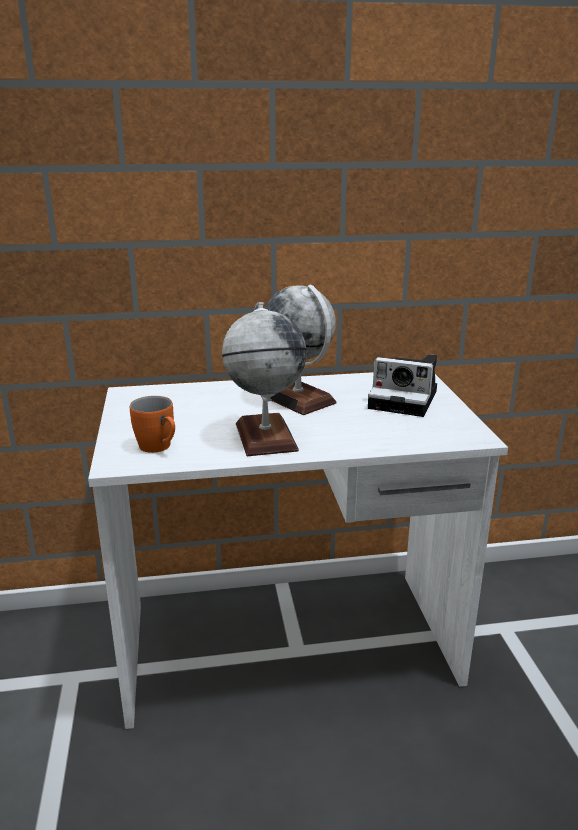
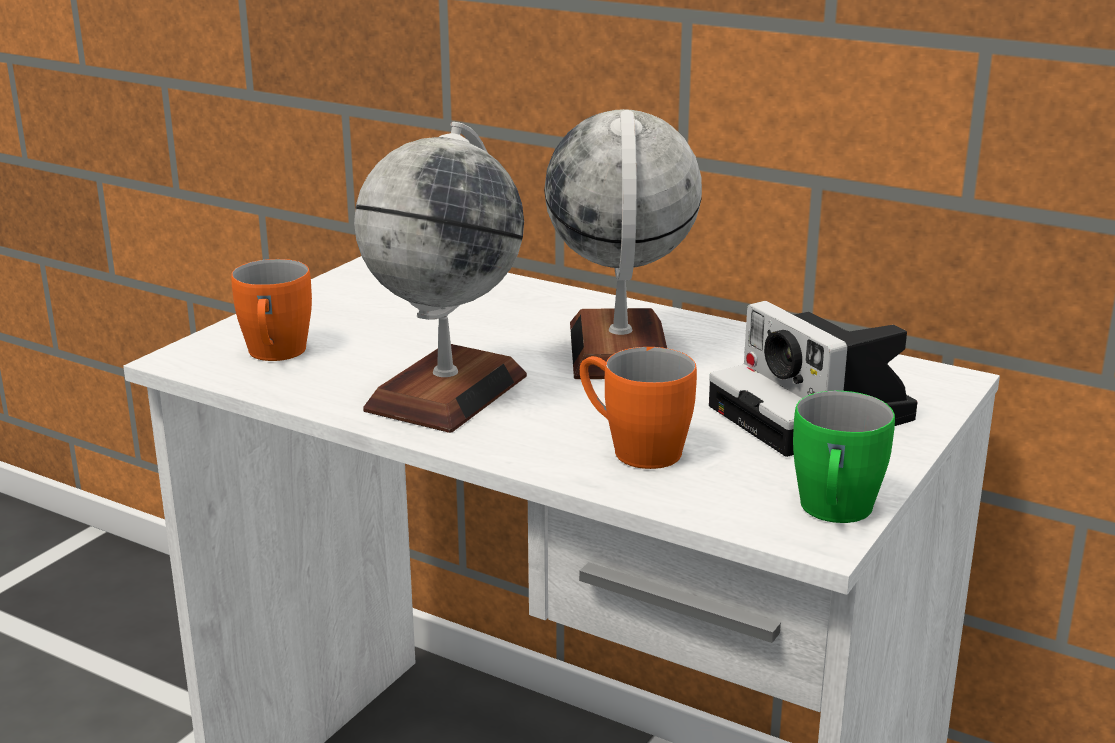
camera: 40 degrees right, 0 degrees up
(372, 432) = (632, 449): none -> orange mug
(471, 429) = (834, 514): none -> green mug

